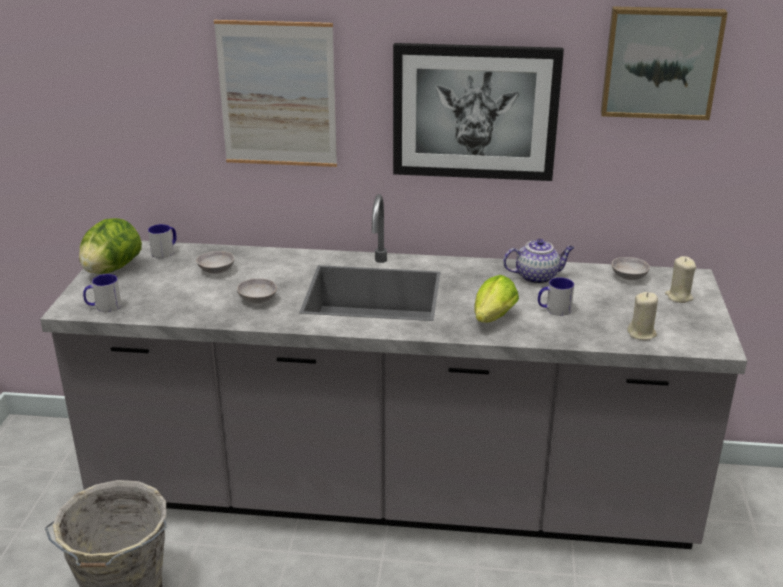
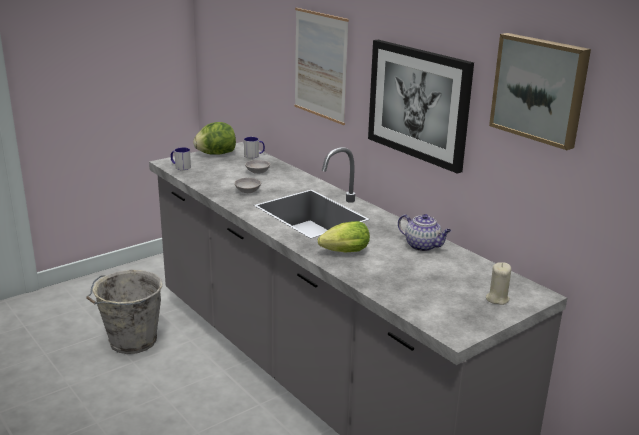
camera: 45 degrees right, 5 degrees down
(554, 310) = (392, 265): mug -> none
(628, 277) = (487, 273): grey bowl -> none
(641, 333) = (418, 303): beige candle -> none

